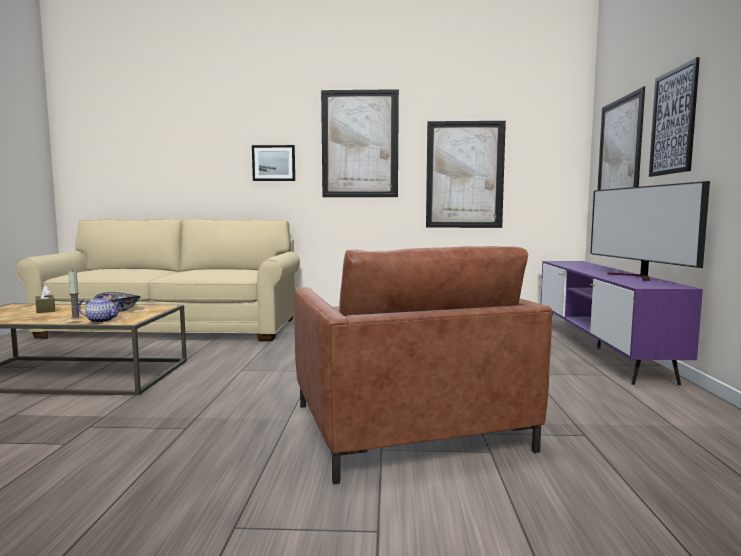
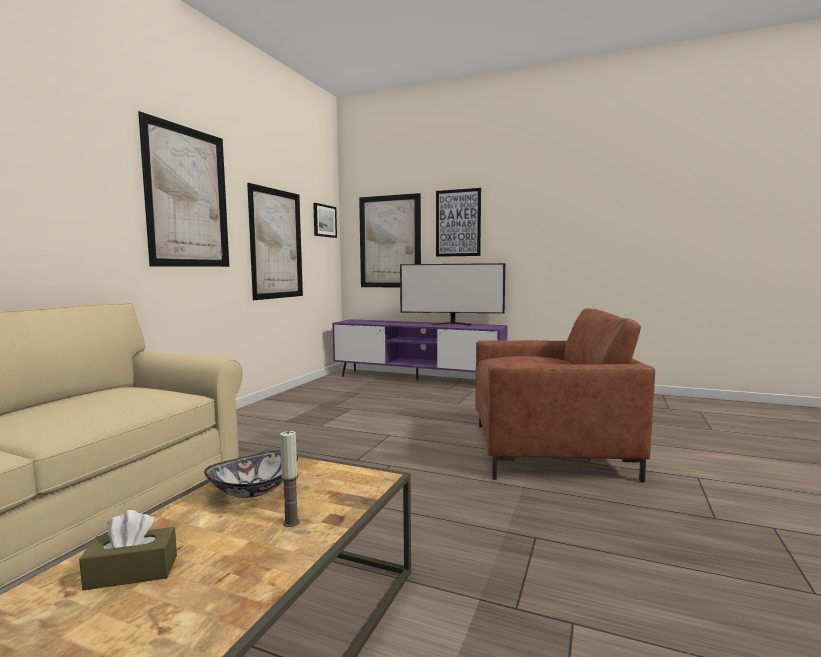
camera: 70 degrees left, 0 degrees up
(102, 320) = (351, 496): teapot -> none
(274, 163) = (73, 209): picture -> picture (324, 221)

